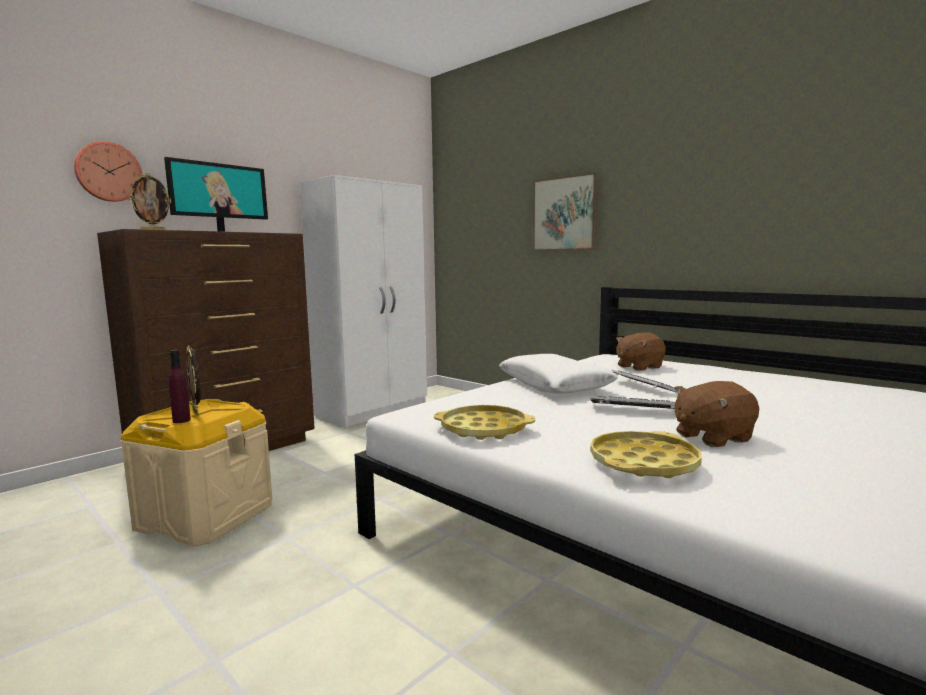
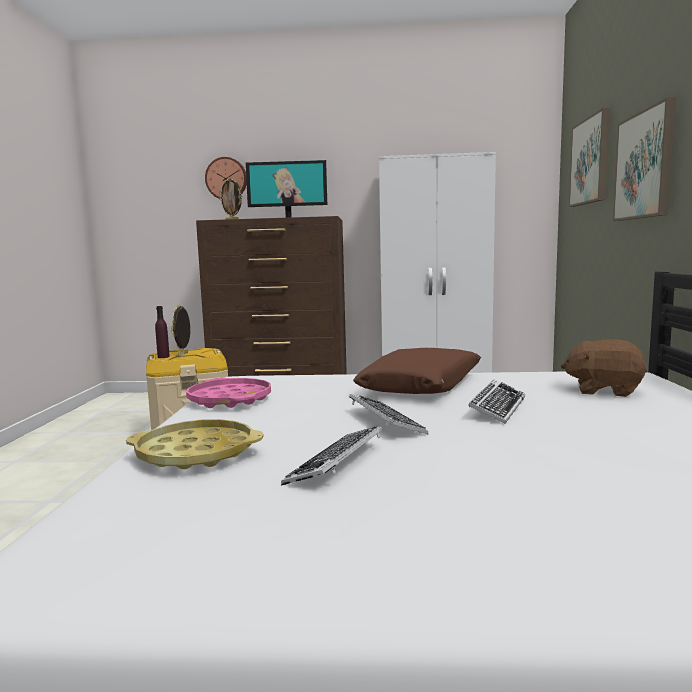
camera: 50 degrees right, 0 degrees up
(483, 429) = (230, 399): yellow tray -> pink tray
(487, 203) = (590, 161): none -> picture
(554, 385) = (422, 385): white pillow -> brown pillow
(712, 437) = (337, 463): brown plush toy -> keyboard

